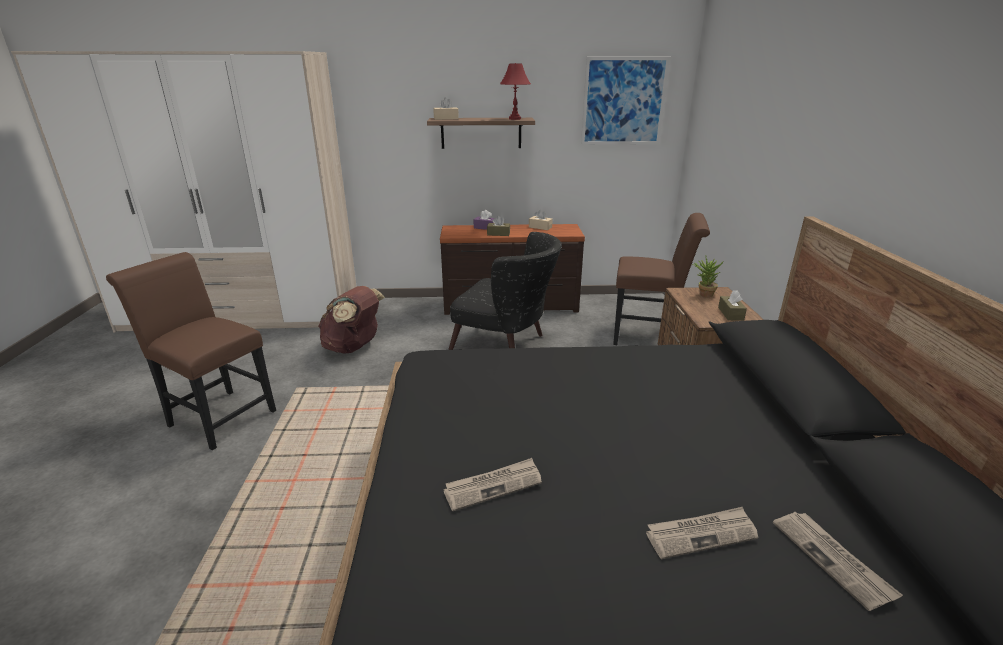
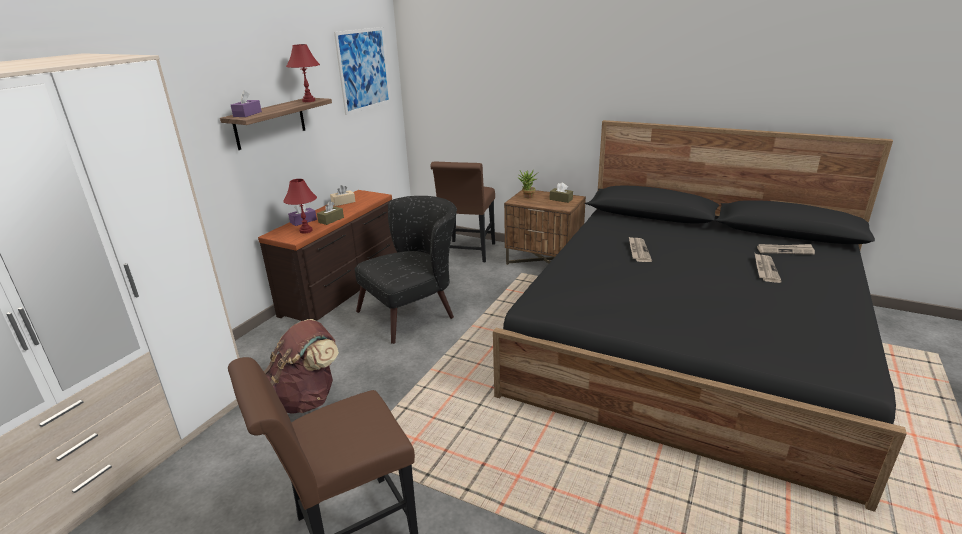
camera: 60 degrees left, 0 degrees up
(446, 118) = (247, 114): beige tissue box -> purple tissue box
(468, 233) = (306, 230): none -> red table lamp
(493, 486) = (712, 310): newspaper -> newspaper (638, 251)
(648, 336) = (467, 253): brown chair -> brown chair turned 150 degrees clockwise

